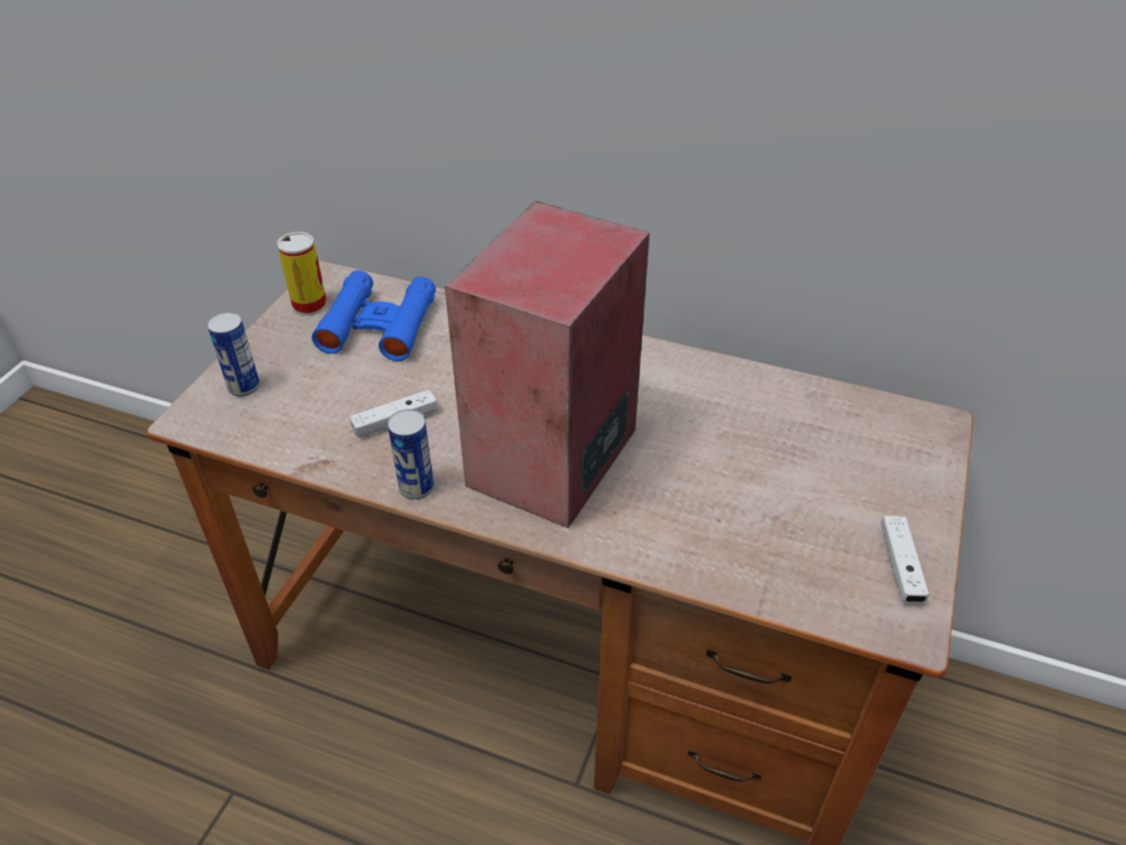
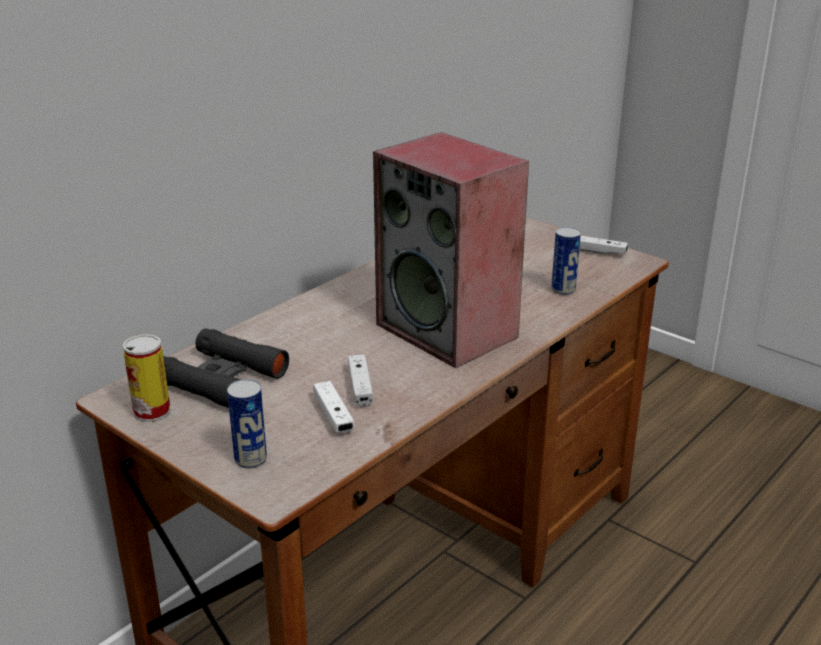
camera: 70 degrees left, 15 degrees down
(333, 417) = (333, 415): none -> white game controller
(378, 325) = (222, 379): blue binoculars -> black binoculars
(416, 488) = (445, 388): can -> can (563, 290)

